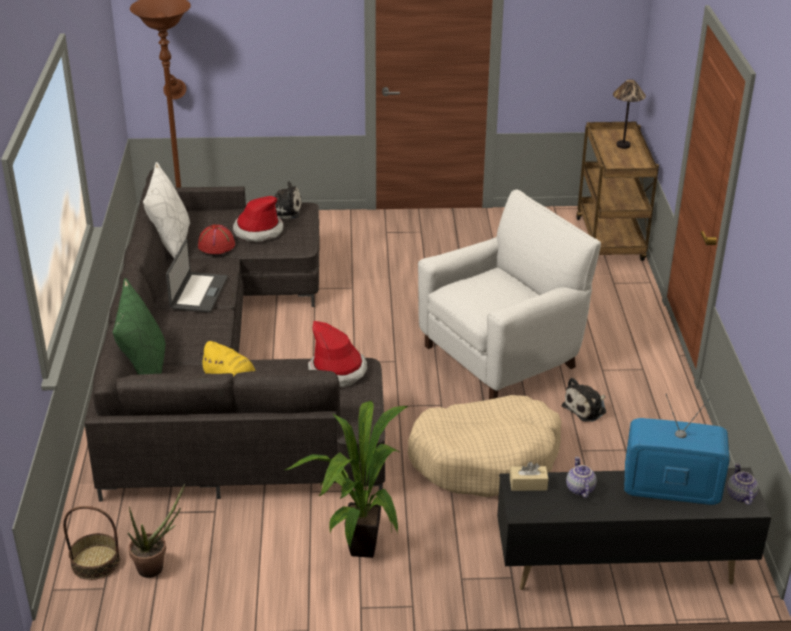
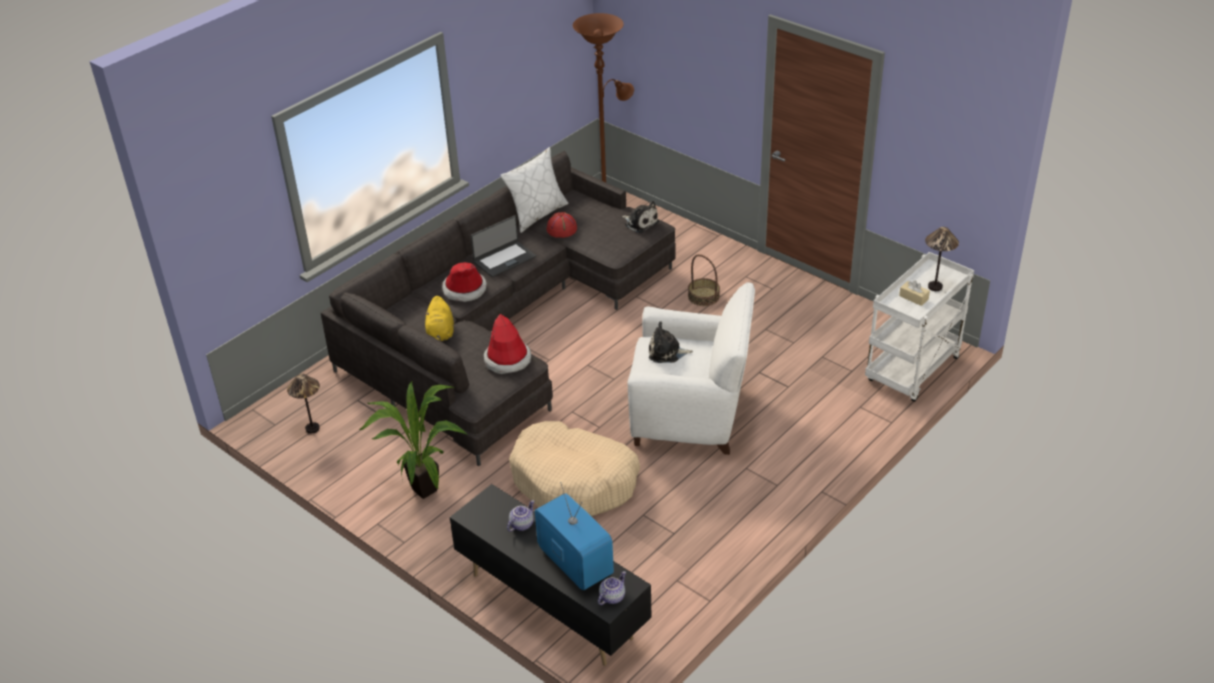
camera: 45 degrees right, 5 degrees up
(95, 562) = (289, 407): basket -> basket (703, 296)
(144, 371) = (405, 298): green pillow -> none
(156, 566) = (312, 429): potted plant -> table lamp
(258, 231) = (601, 231): hat -> hat (464, 289)
(528, 484) = (497, 501): beige tissue box -> beige tissue box (913, 297)
(586, 408) = (691, 488): plush toy -> plush toy (666, 352)
(611, 241) = (912, 371): brown cart -> white cart

